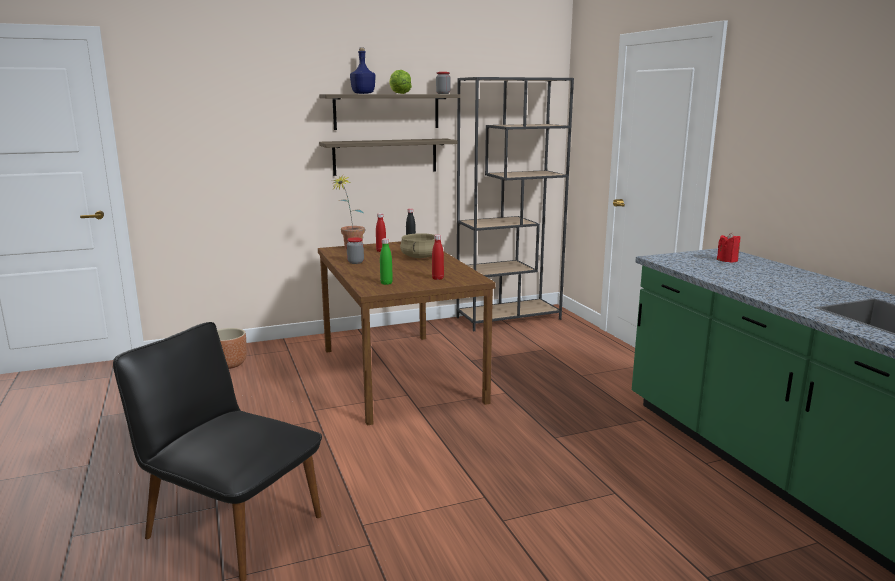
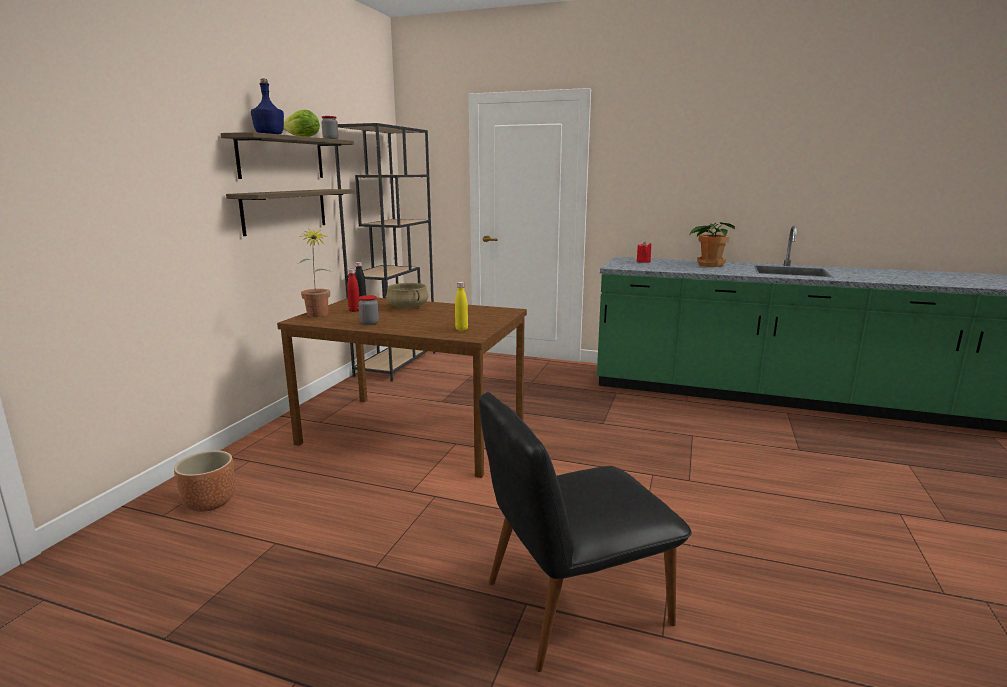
camera: 50 degrees left, 0 degrees up
(386, 283) = (461, 329): green bottle -> yellow bottle
(437, 278) = (483, 316): red bottle -> none
(802, 282) = (709, 265): none -> potted plant

